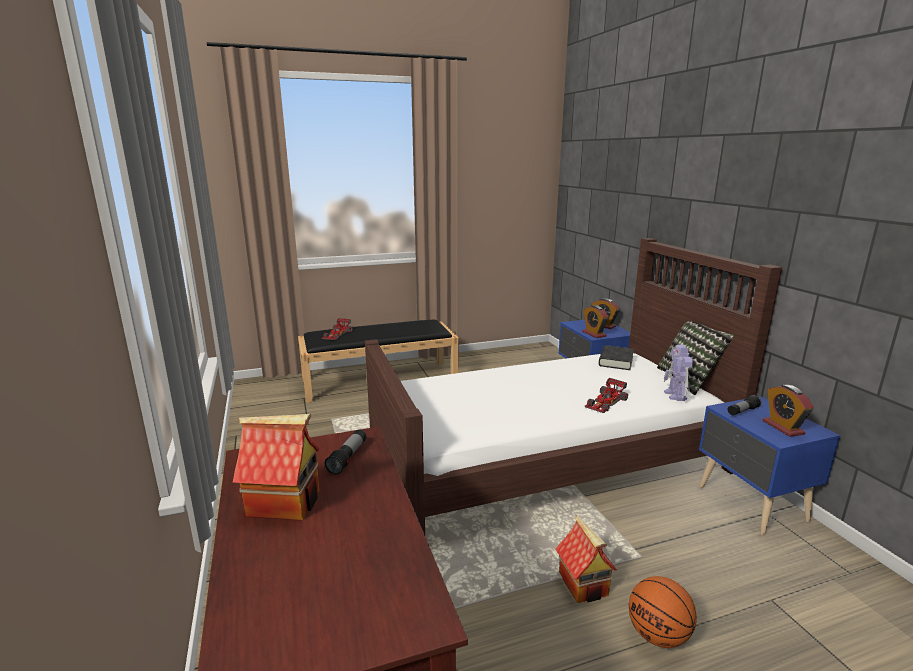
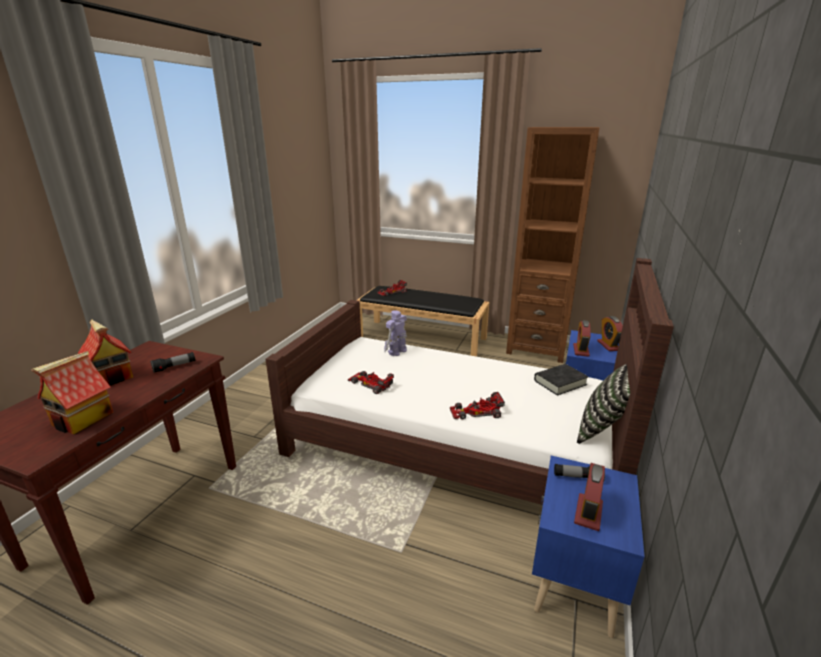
camera: 40 degrees right, 5 degrees up
(487, 415) = (370, 383): none -> toy car
(495, 357) = (536, 348): none -> brown bookcase
(584, 584) = (335, 541): toy house -> toy house (83, 419)
(657, 635) = (325, 605): basketball -> none
(675, 396) = (553, 435): toy robot -> toy robot (396, 351)

